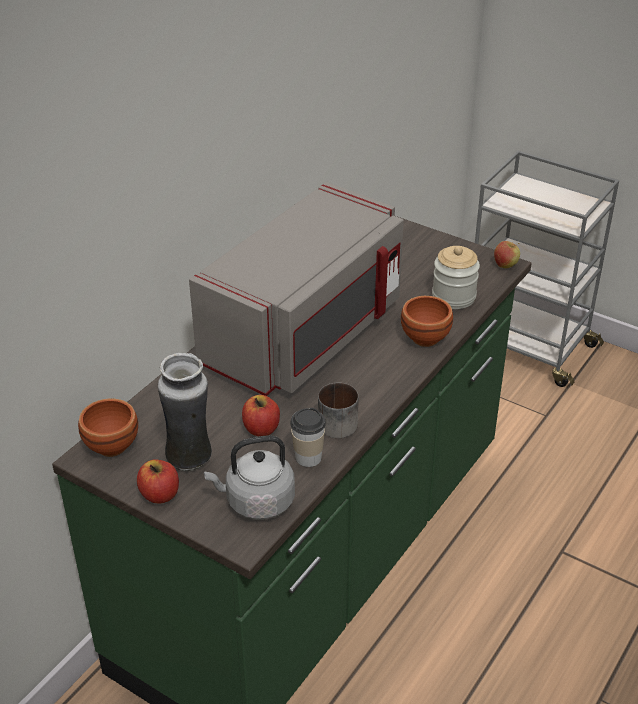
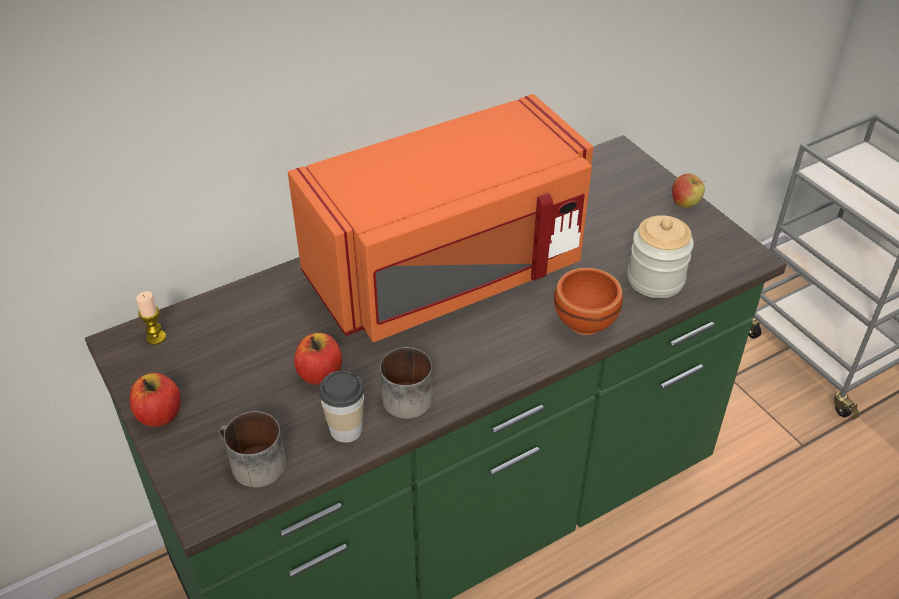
camera: 25 degrees right, 5 degrees up
(113, 445) = (156, 337): brown bowl -> candle
(190, 459) = (220, 383): vase -> none
(256, 502) = (251, 464): grey kettle -> mug
(306, 334) = (449, 273): grey microwave -> orange microwave
(505, 265) = (748, 258): apple -> apple (685, 204)

